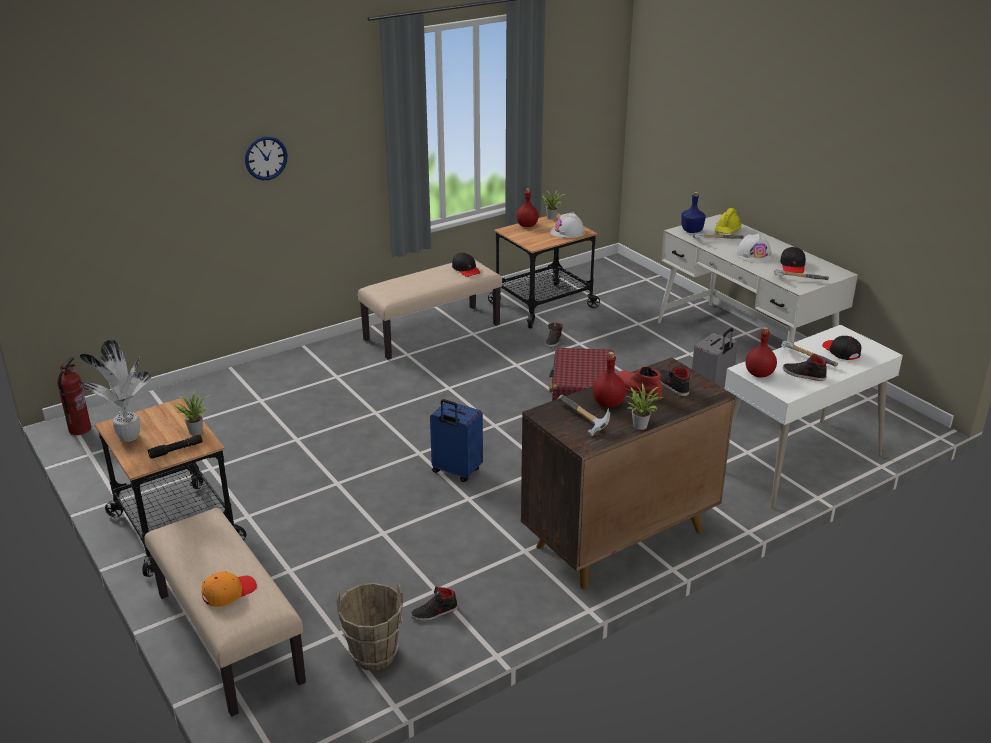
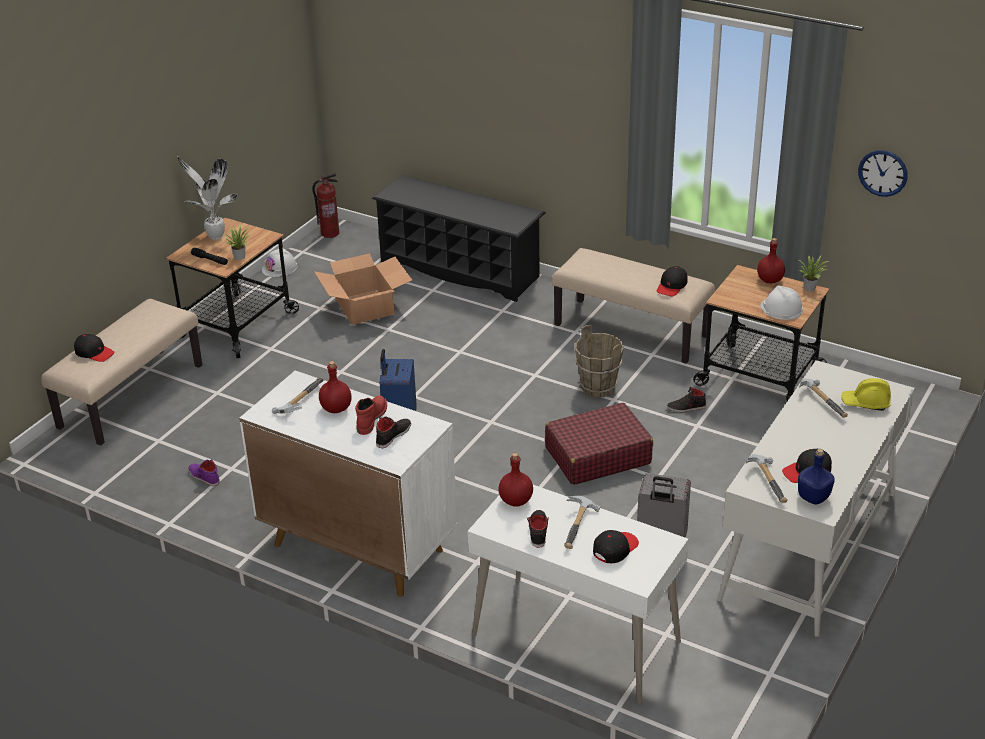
camera: 65 degrees right, 5 degrees up
(228, 592) = (94, 353): orange cap -> black cap
(243, 442) = (365, 307): none -> cardboard box
(246, 378) = (460, 270): none -> black shoe rack
(266, 158) = (521, 82): wall clock -> wall clock (883, 173)
(374, 655) = (143, 465): brown bucket -> brown bucket (597, 388)
(434, 613) = (203, 477): black shoe -> purple shoe
(619, 539) = (356, 547): brown cabinet -> white cabinet
(640, 425) = (309, 434): potted plant -> none
(692, 231) = (834, 379): blue bottle -> blue bottle (813, 497)
(754, 255) = (809, 437): white hard hat -> white hard hat (280, 268)

